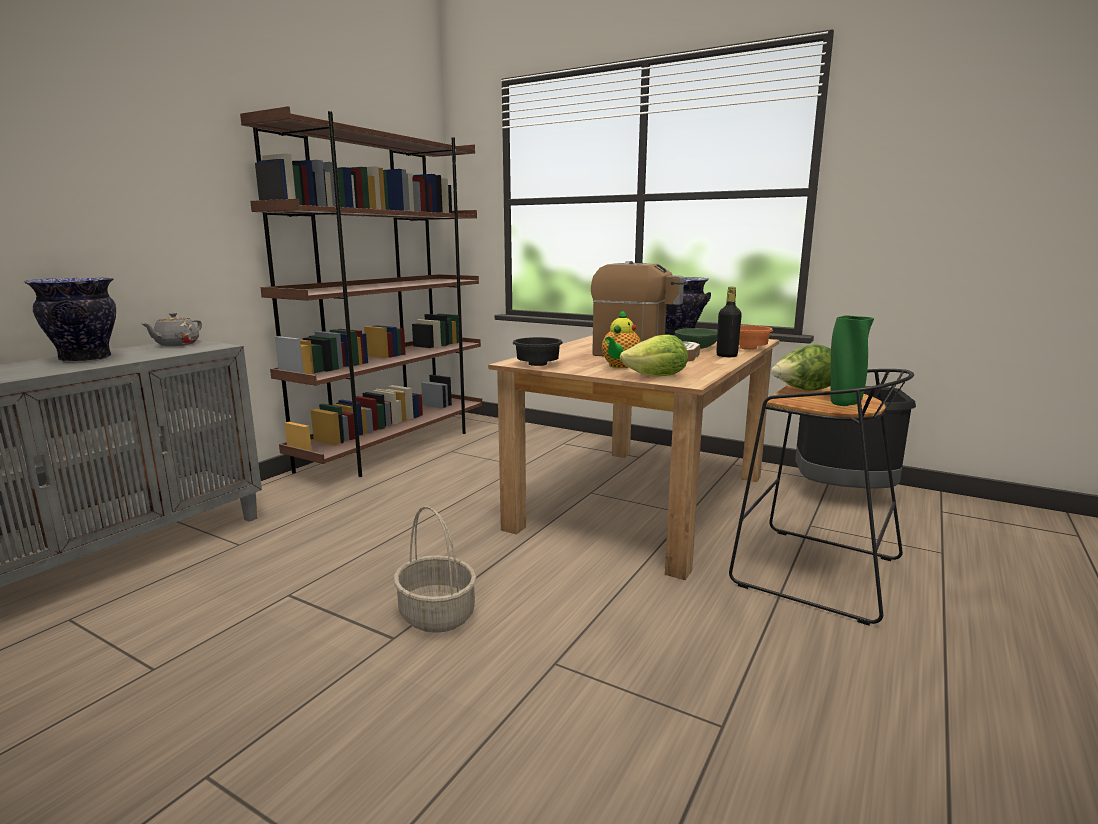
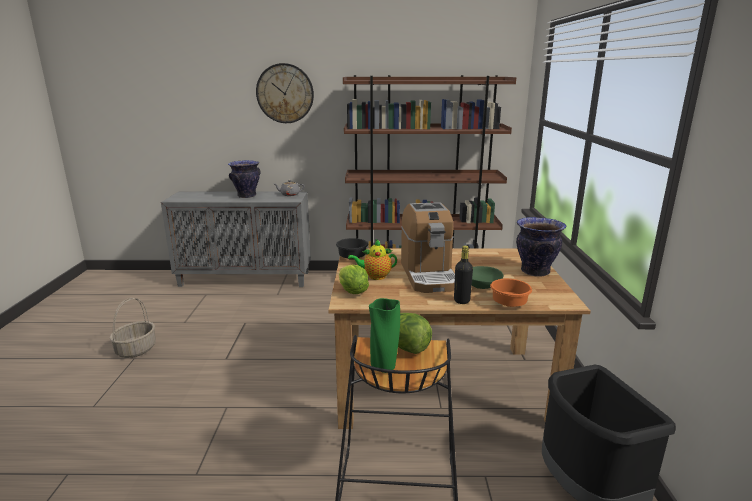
camera: 60 degrees right, 5 degrees up
(116, 131) = (285, 93): none -> wall clock
(436, 615) = (249, 361): basket -> basket (136, 349)

